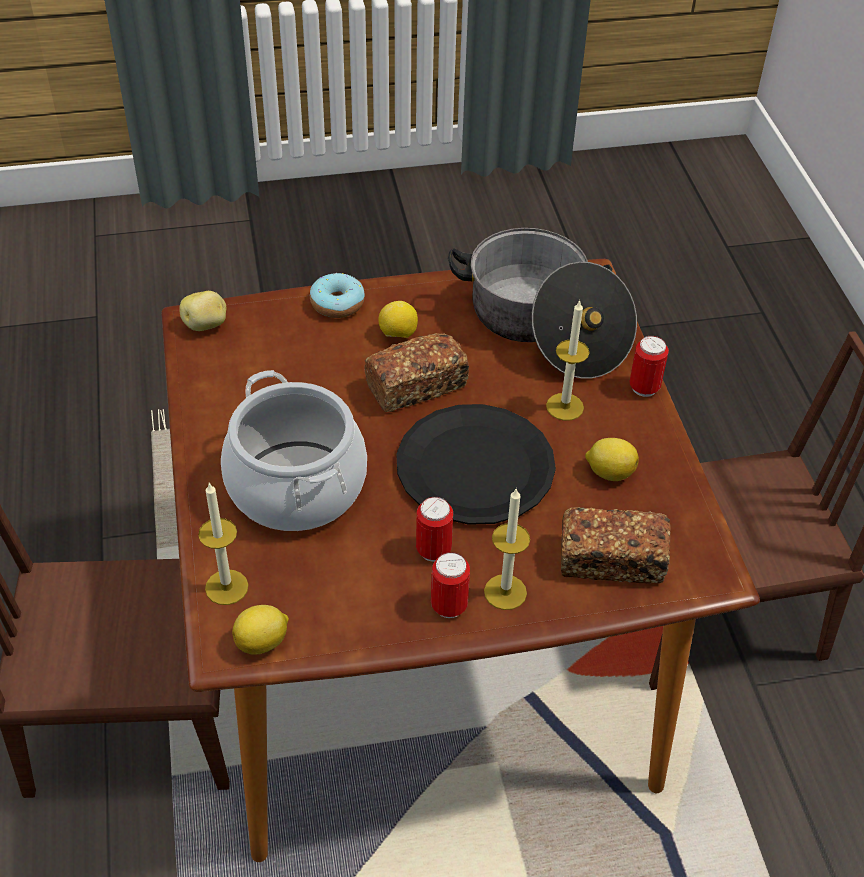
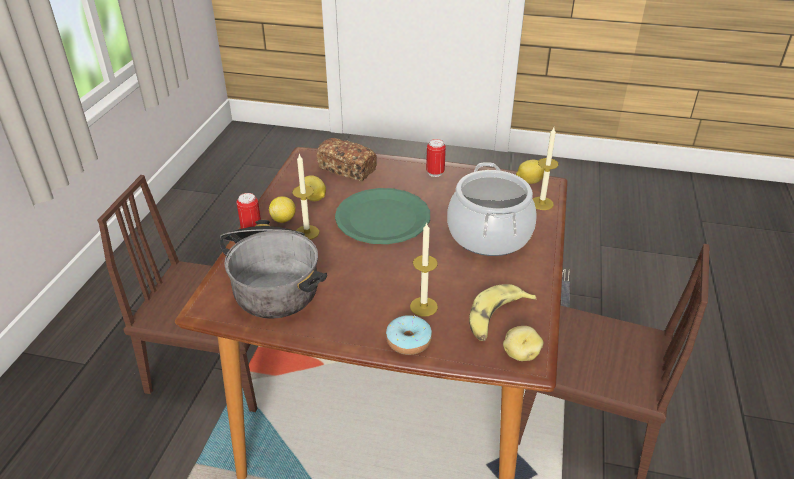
camera: 155 degrees left, 10 degrees down
(245, 357) = (496, 318): none -> banana
(398, 334) = (377, 304): lemon -> lemon (283, 219)
(416, 386) = (387, 267): bread -> none
(433, 550) = (429, 192): can -> none
(474, 467) = (383, 218): black plate -> green plate
(505, 592) = (405, 171): candle -> candle (423, 306)

